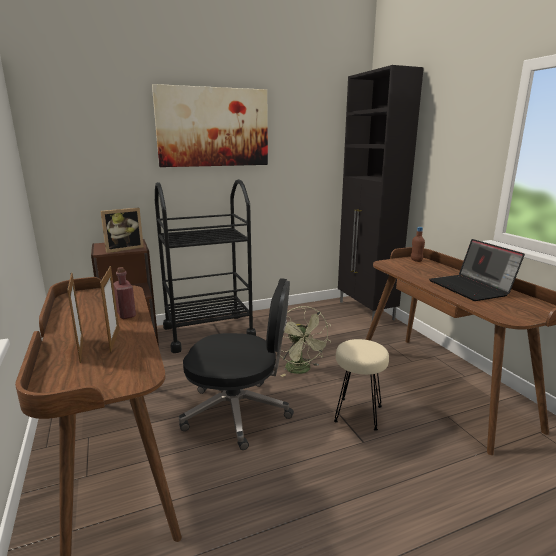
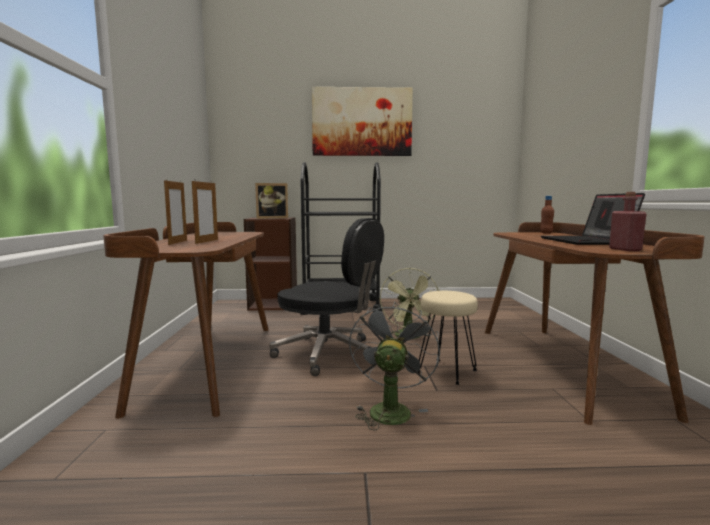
camera: 20 degrees right, 10 degrees down
(126, 314) = (232, 237): red bottle -> red bottle (625, 249)
(338, 479) = (390, 409): none -> grey fan
(366, 311) = (511, 308): black cabinet -> none

